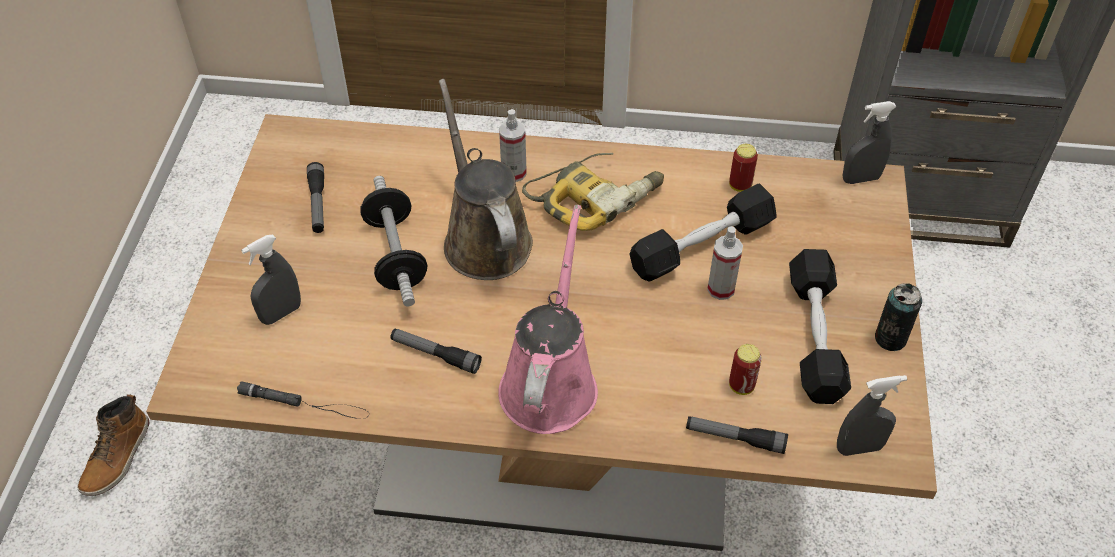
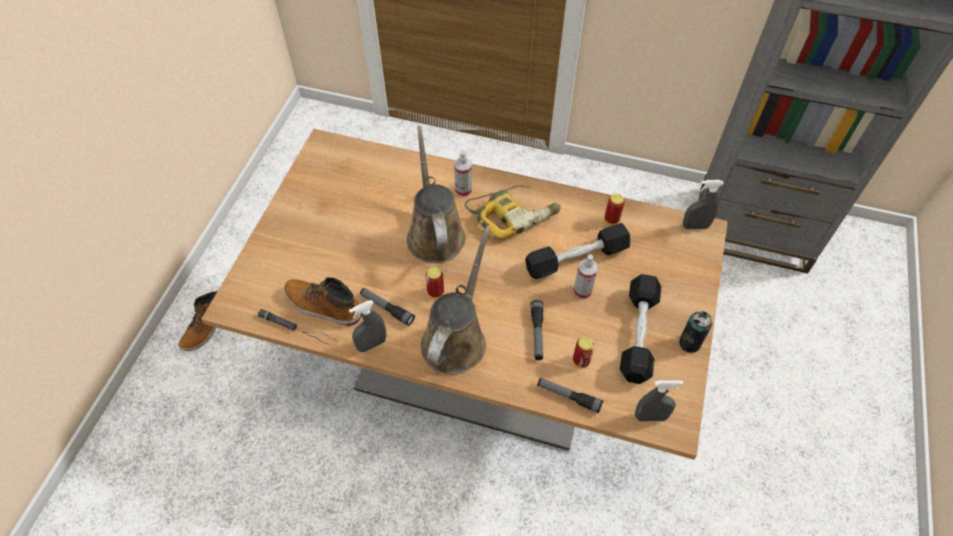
camera: 10 degrees right, 5 degrees up
(281, 313) = (296, 266): grey spray bottle -> grey spray bottle (372, 344)
(318, 203) = (334, 194): flashlight -> flashlight (537, 333)
(335, 365) = (322, 306): none -> boot
(396, 255) = (376, 237): dumbbell -> none
(504, 321) = (435, 292): none -> can
(550, 382) = (456, 338): pink watering can -> brown watering can

